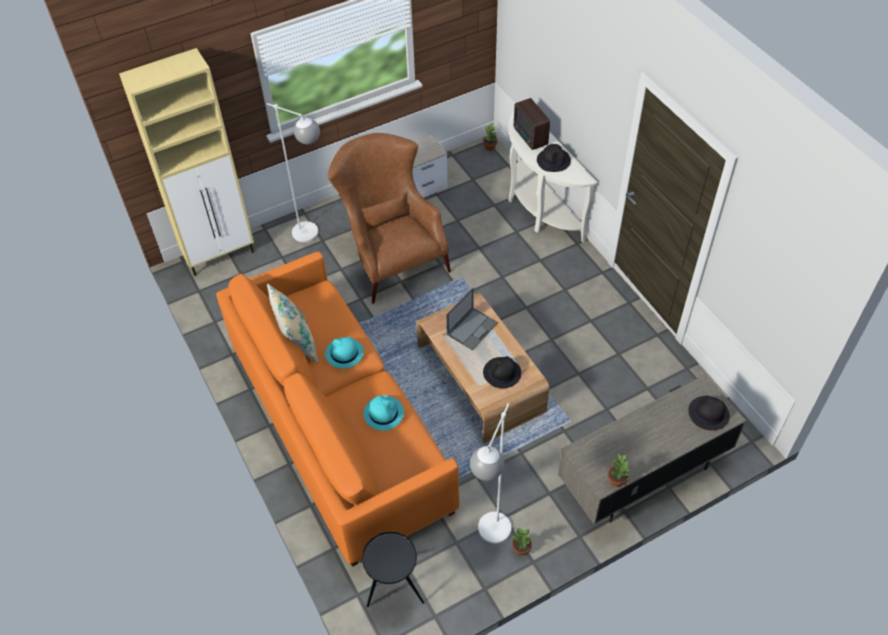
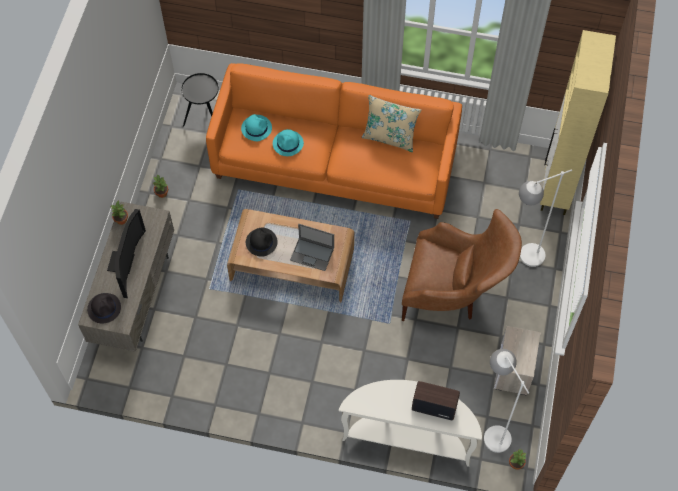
camera: 130 degrees right, 10 degrees up
(344, 353) = (353, 154): turquoise hat -> turquoise hat (256, 128)
(472, 328) = (312, 254): laptop -> laptop turned 60 degrees counterclockwise
(490, 538) = (183, 183): white floor lamp -> white floor lamp (492, 430)
(553, 160) = (391, 400): black hat -> none
(652, 436) = (125, 263): none -> television

